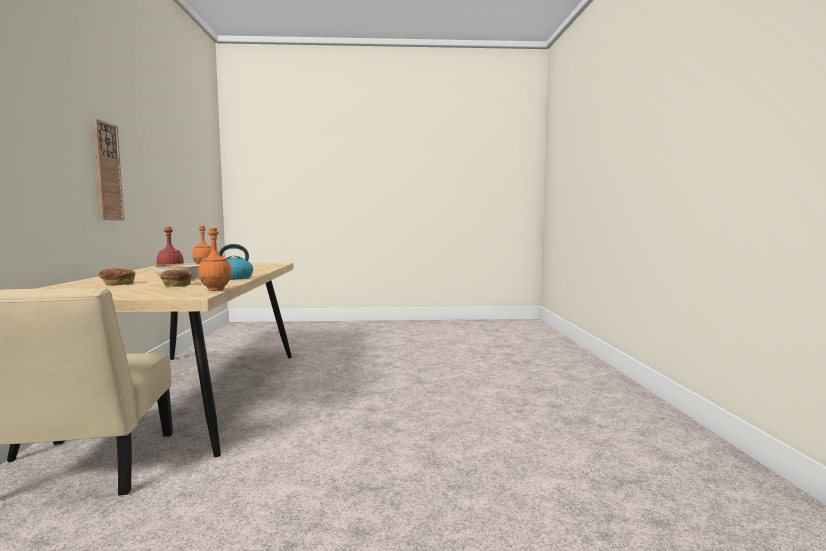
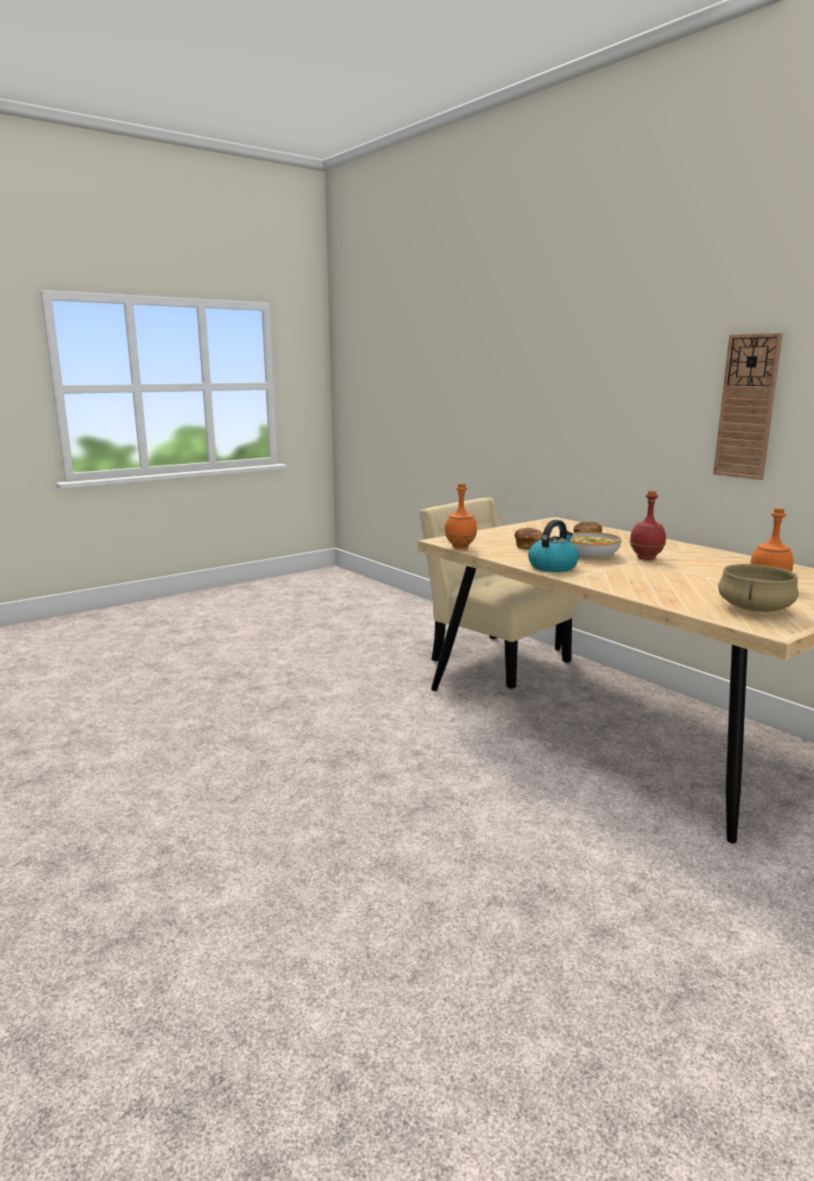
camera: 145 degrees right, 10 degrees up
(253, 265) = (754, 608): none -> beige cooking pot

